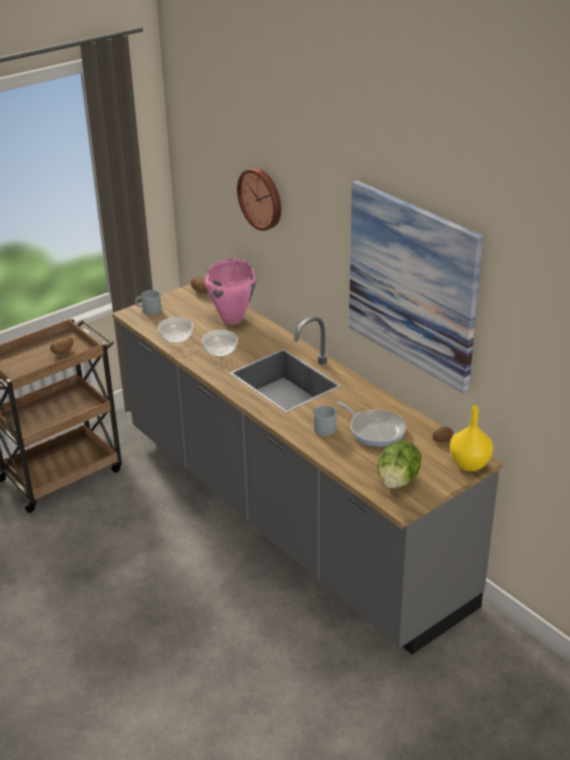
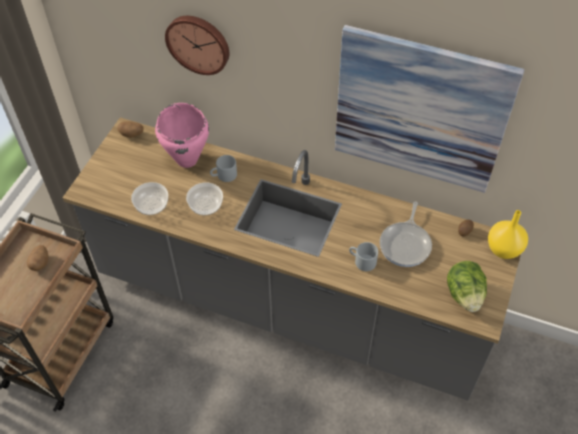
camera: 30 degrees left, 20 degrees up
(148, 310) = (97, 179): grey mug -> grey mug (224, 176)
(375, 430) = (406, 244): frying pan -> frying pan turned 90 degrees clockwise

